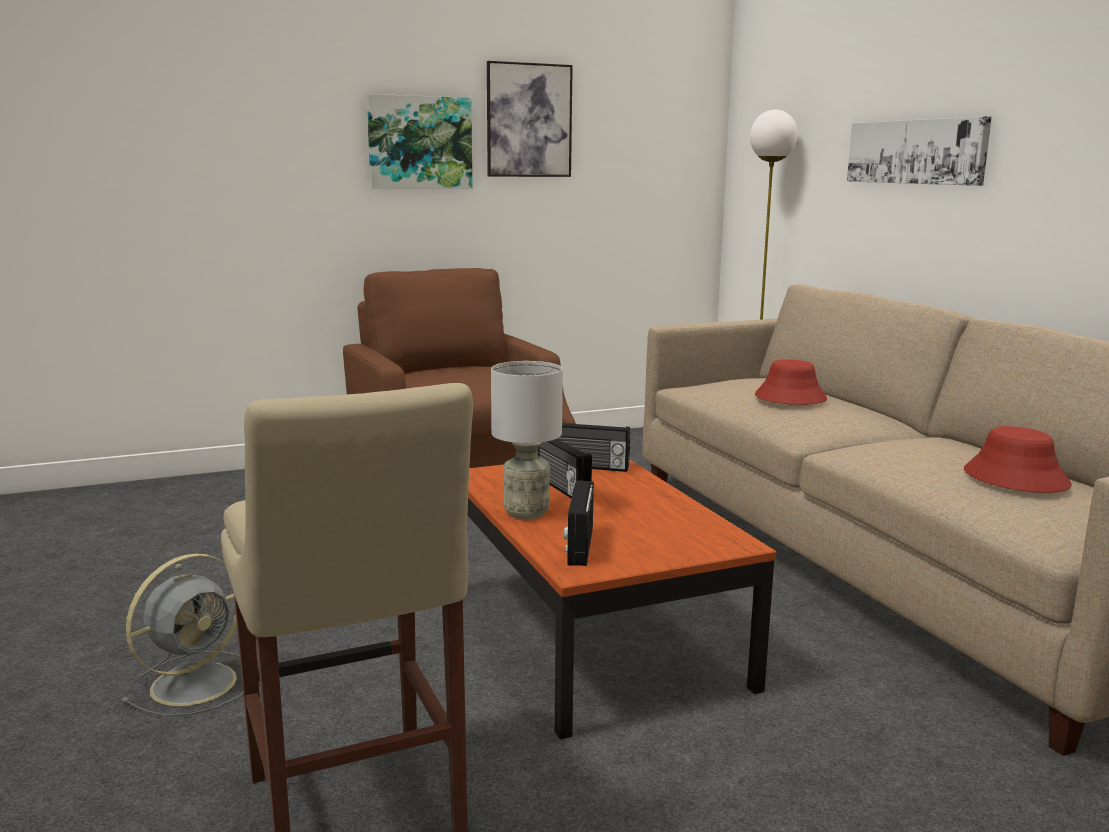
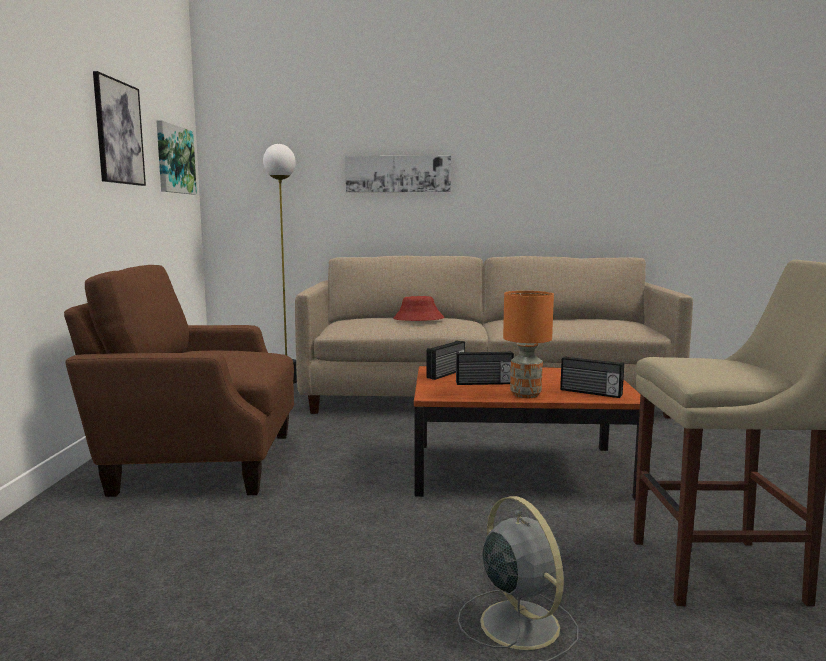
camera: 65 degrees left, 5 degrees down
(419, 143) = (60, 142): picture -> picture (174, 159)
(525, 513) = (525, 395): grey table lamp -> orange table lamp
(1015, 478) = (582, 320): red hat -> none

